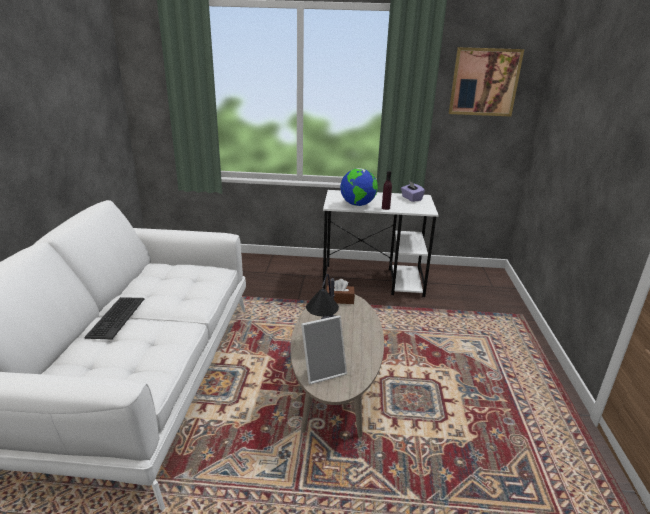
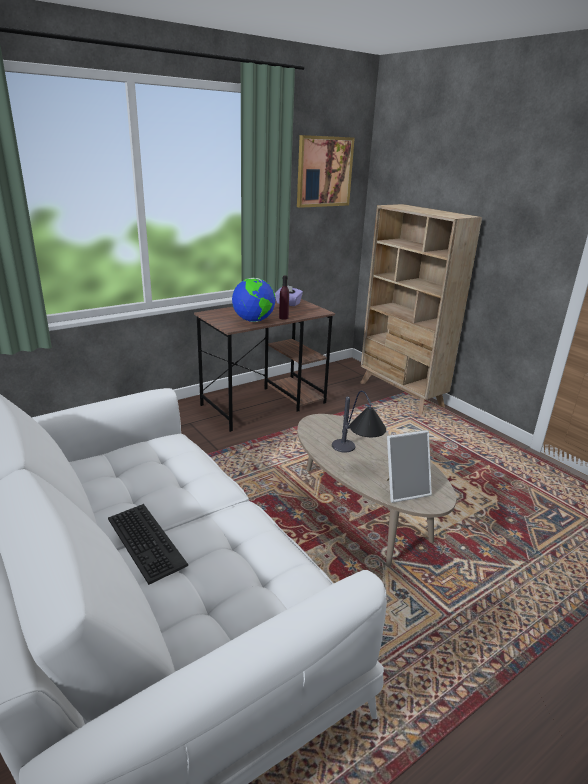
camera: 40 degrees left, 0 degrees up
(323, 370) = (404, 490): picture frame -> picture frame turned 45 degrees clockwise
(340, 299) = (320, 423): brown tissue box -> none
(374, 280) = (265, 404): white desk -> brown desk
(508, 315) = (401, 394): none -> beige bookcase

